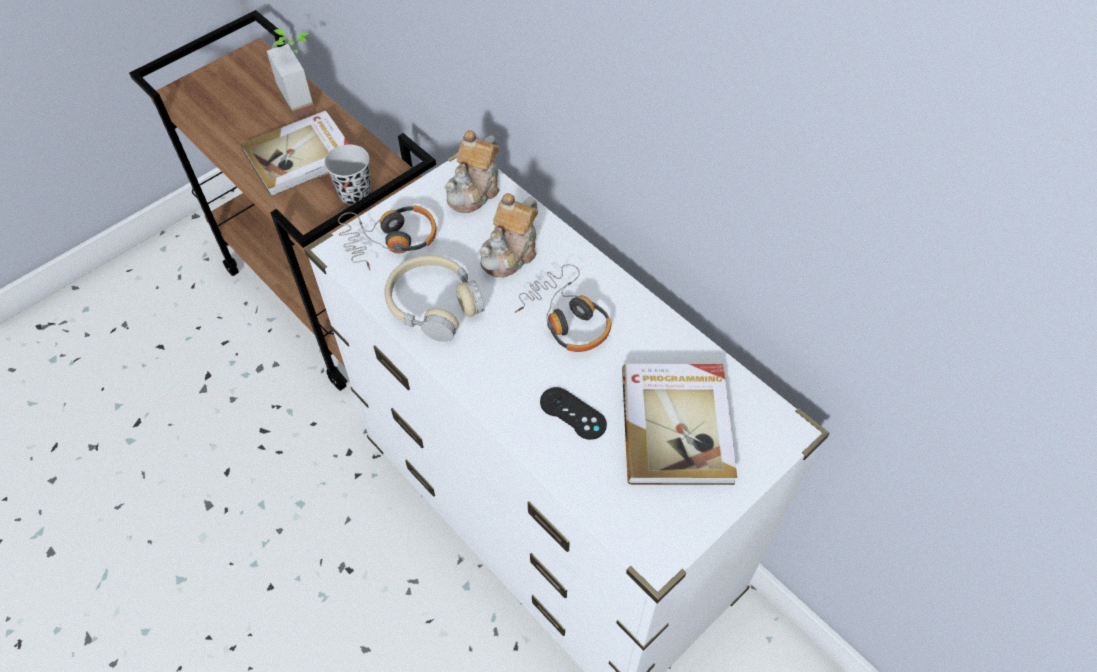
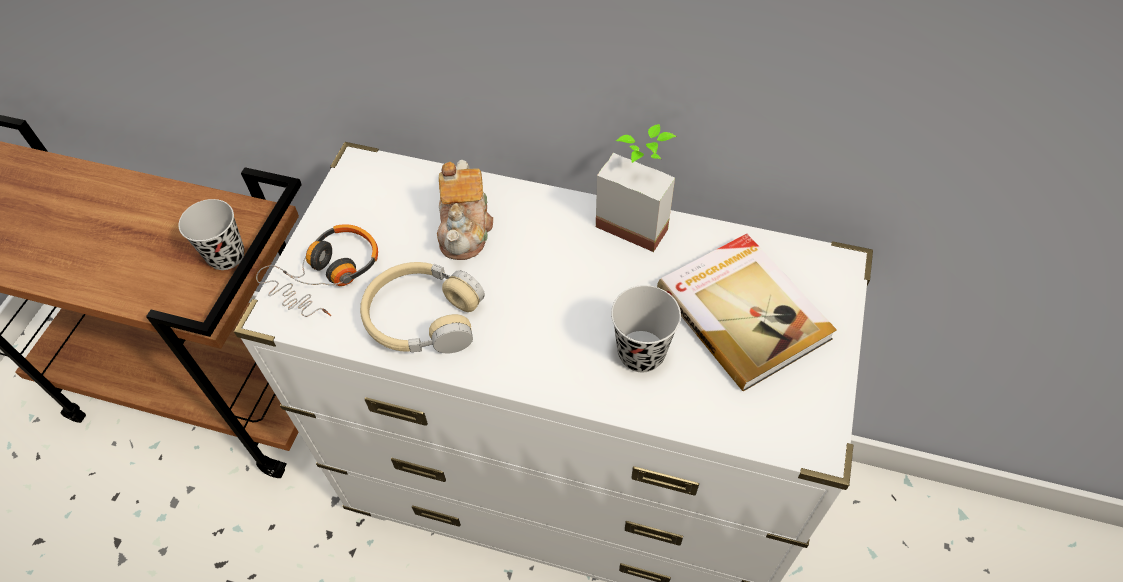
camera: 30 degrees left, 0 degrees up
(301, 156) = (135, 244): book -> none
(306, 99) = (98, 182): potted plant -> potted plant (638, 218)
(475, 190) = (383, 184): teapot -> none
(566, 318) = (567, 265): headphones -> none
(573, 413) = (641, 353): black game controller -> black cup

